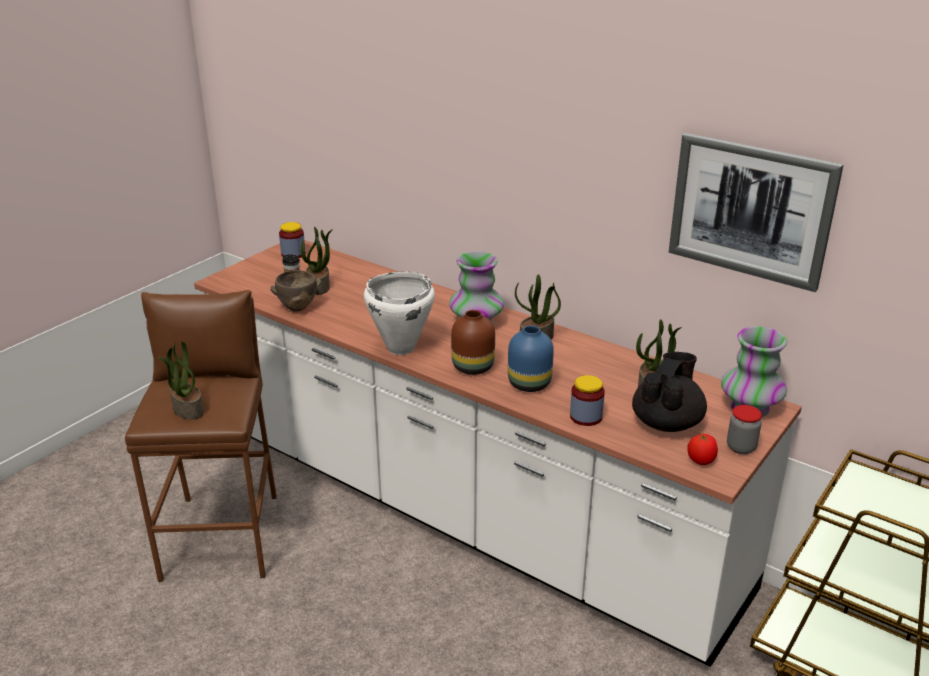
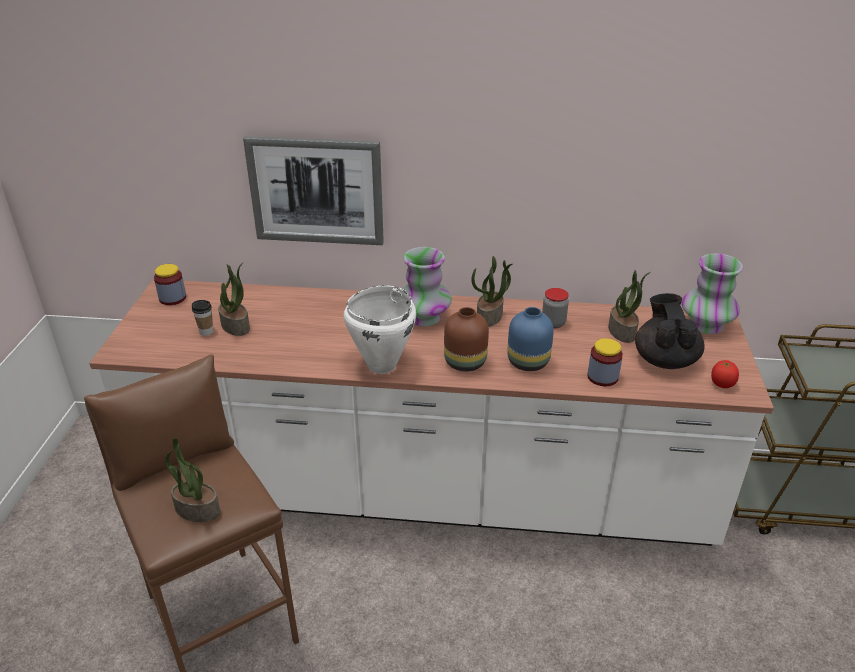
camera: 30 degrees left, 5 degrees up
(297, 308) = (236, 357): brown bowl -> none
(741, 447) = (735, 362): jar -> jar (553, 323)
(751, 210) = (690, 153): picture -> picture (316, 191)

